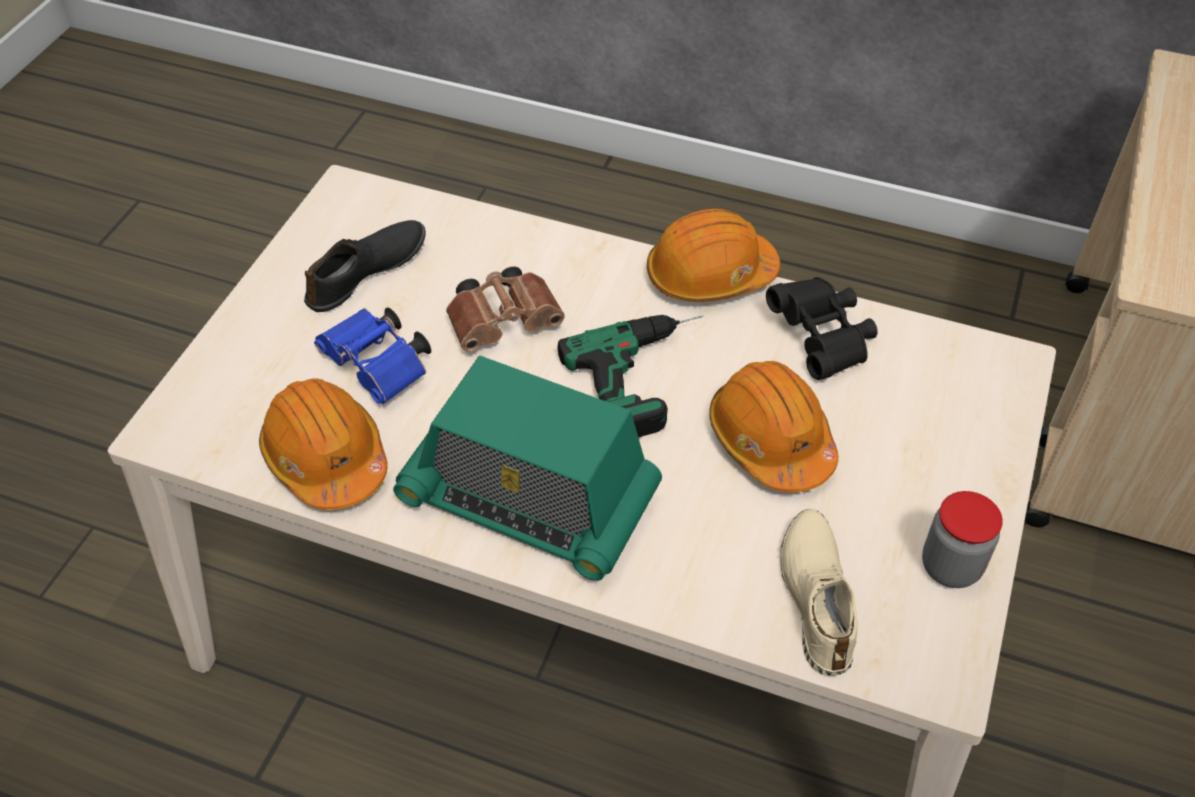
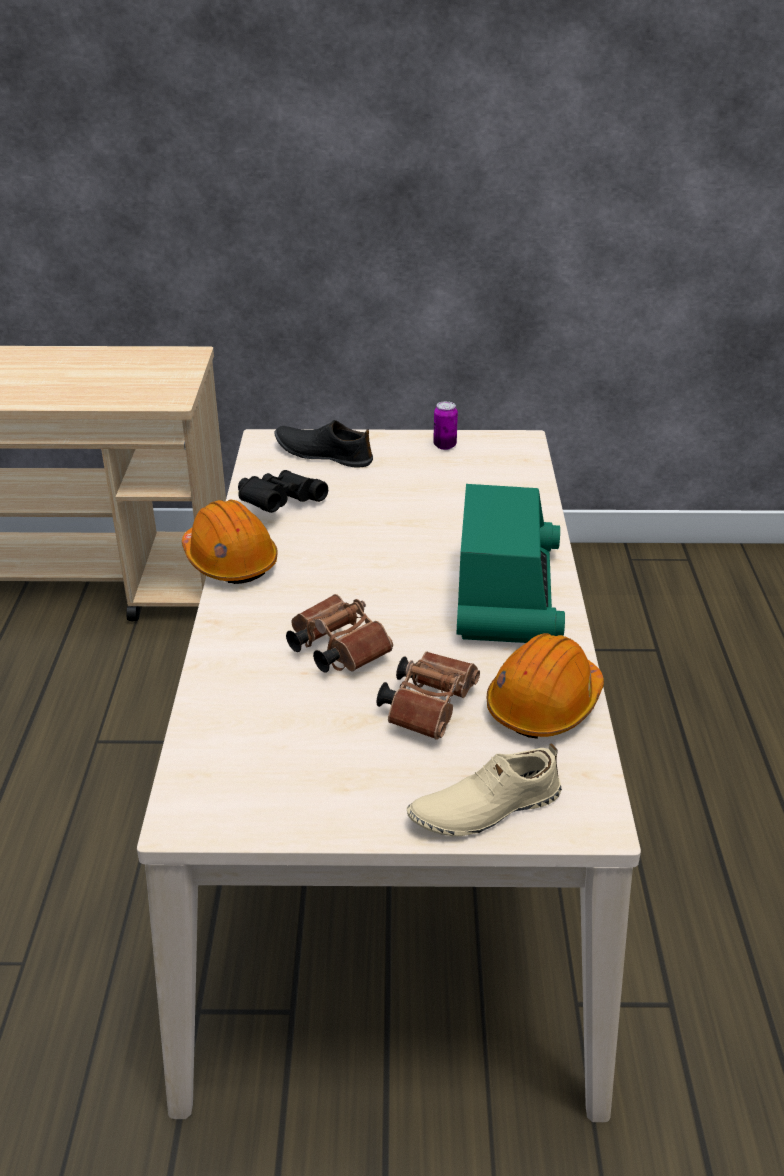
camera: 110 degrees left, 15 degrees down
(367, 272) = (311, 755): black shoe -> black shoe (323, 453)
(379, 368) = (429, 706): blue binoculars -> brown binoculars
(649, 379) = (359, 567): power drill -> none
(770, 440) = (387, 511): orange hard hat -> none
(818, 596) = (498, 480): beige shoe -> beige shoe (484, 807)
(950, 566) = (444, 445): jar -> can

